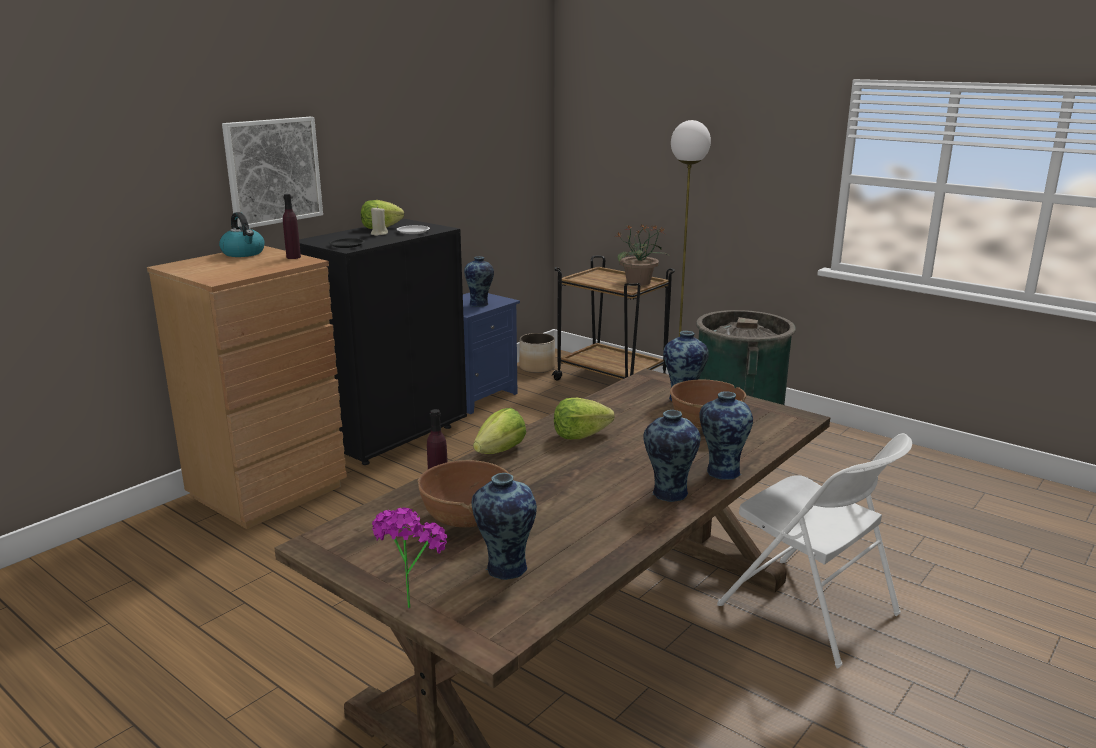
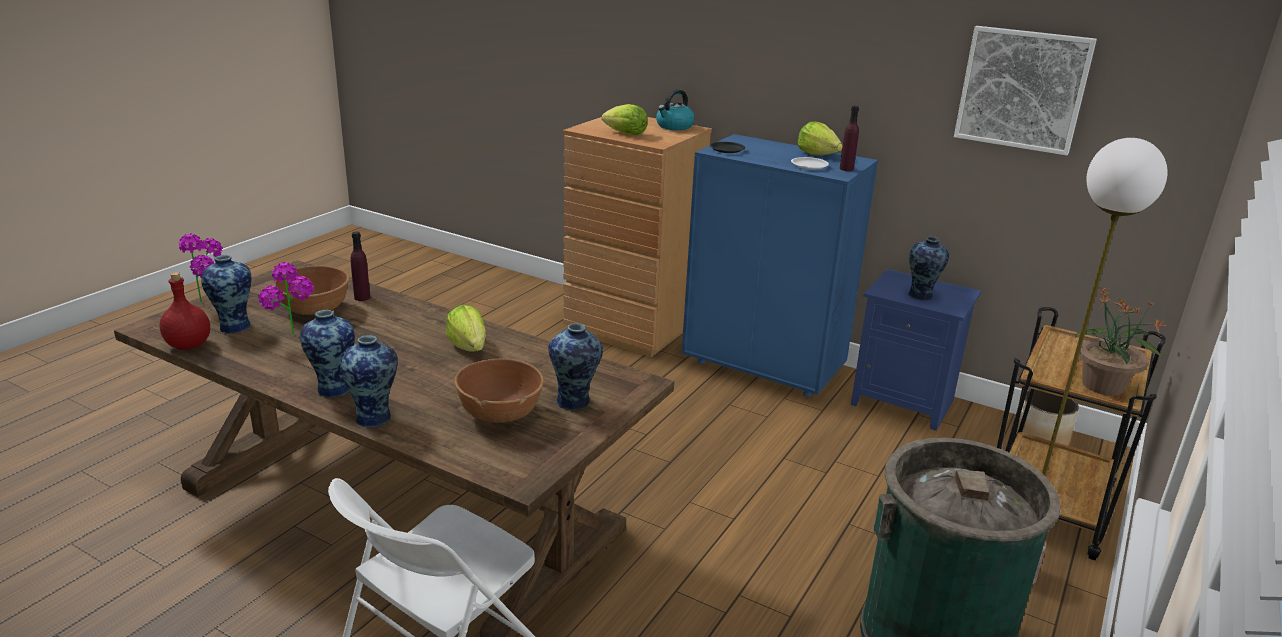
camera: 80 degrees right, 5 degrees up
(273, 171) = (741, 65): picture -> picture (1022, 89)
(293, 257) = (668, 139): purple bottle -> purple bottle (846, 169)
(379, 234) = (787, 155): beige candle -> none
(392, 437) = (764, 367): black cabinet -> blue cabinet
(500, 451) = (435, 314): lettuce -> lettuce (625, 133)
(545, 525) = (294, 337): none -> potted plant
(557, 595) = (189, 345): none -> red bottle

